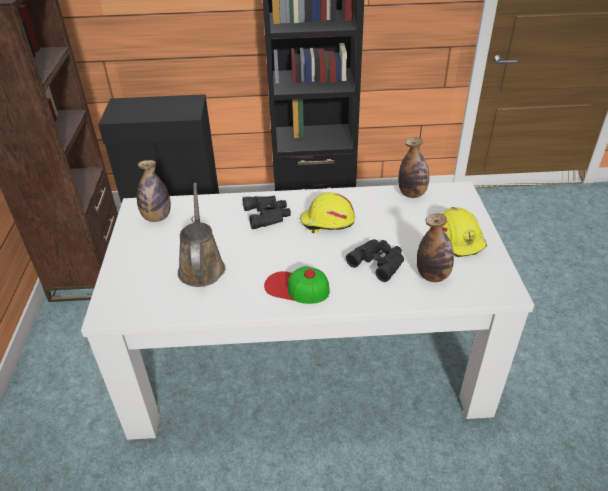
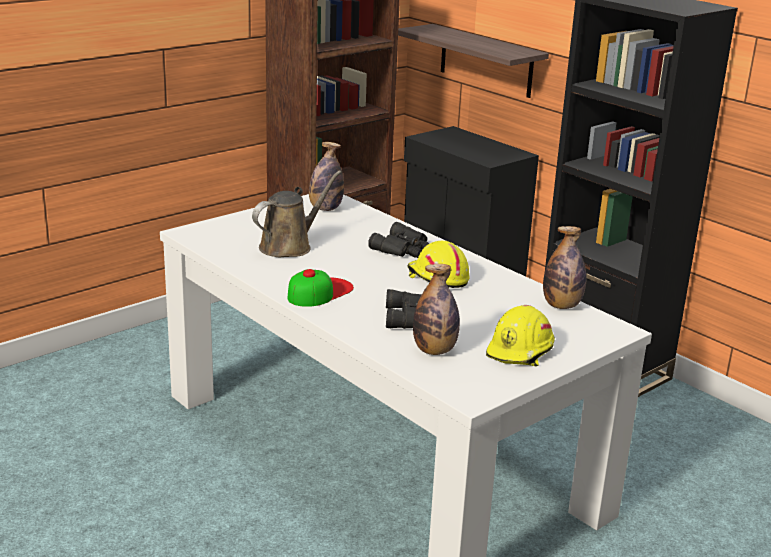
camera: 50 degrees right, 15 degrees down
(127, 35) = (486, 61): none -> shelf
(296, 288) = (319, 292): cap -> cap turned 60 degrees clockwise

